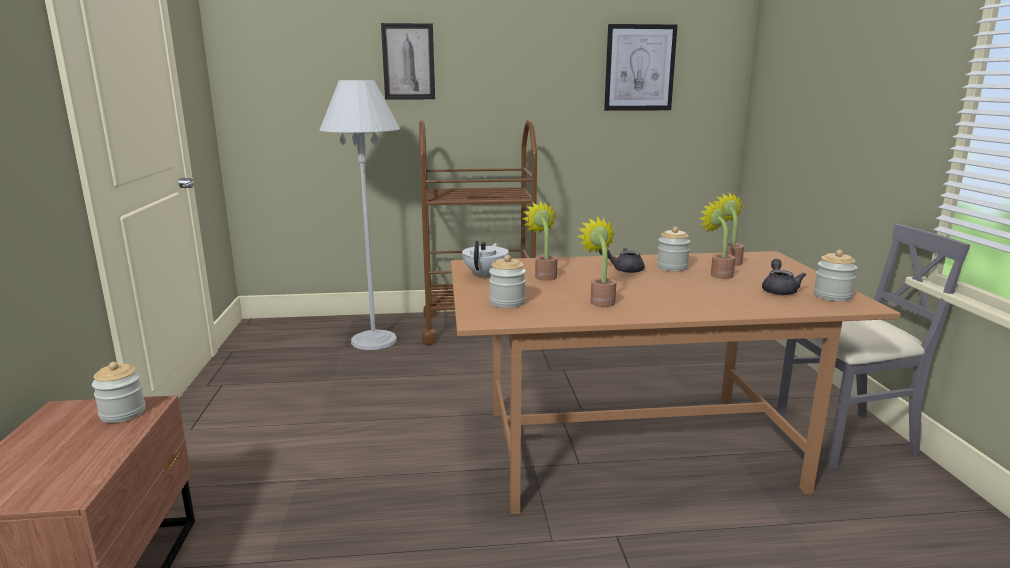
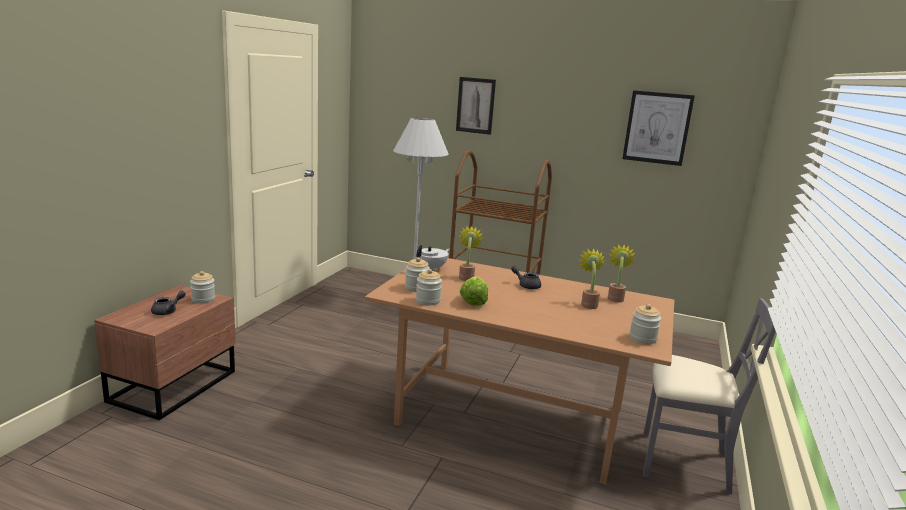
camera: 25 degrees right, 0 degrees up
(600, 301) = (473, 301): potted plant -> lettuce
(672, 267) = (564, 292): jar -> jar (428, 301)
(779, 290) = (610, 325): grey teapot -> grey teapot (168, 311)

